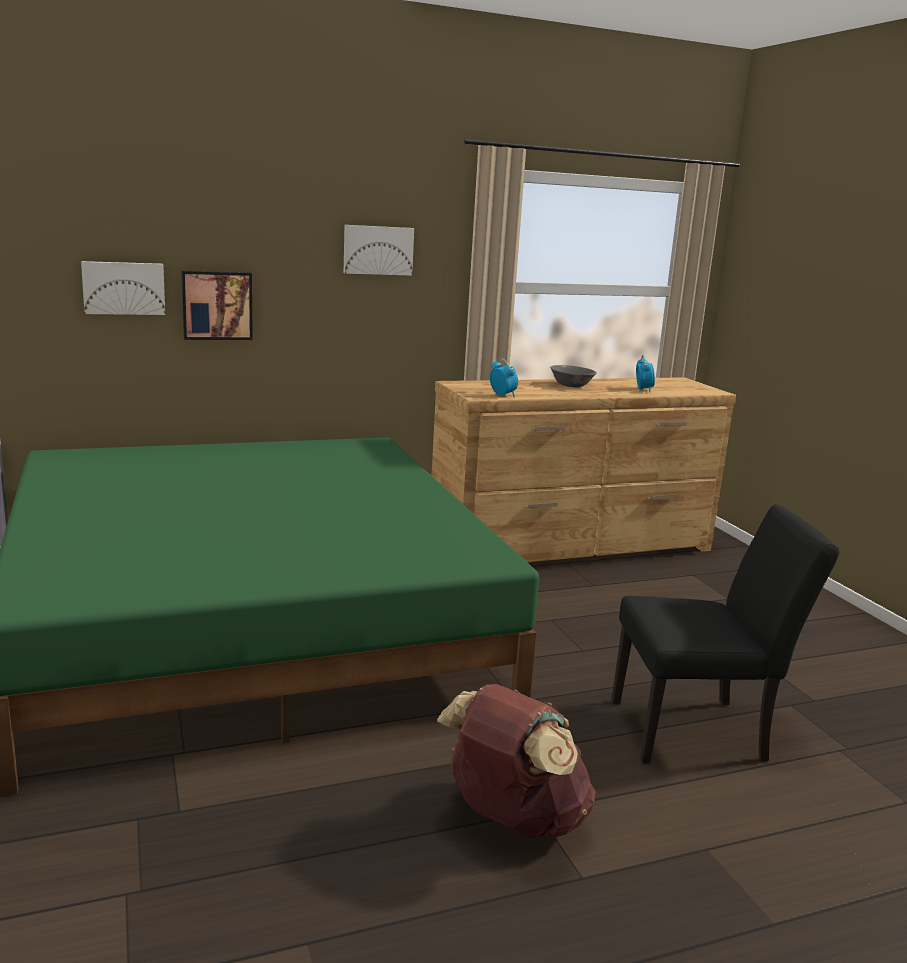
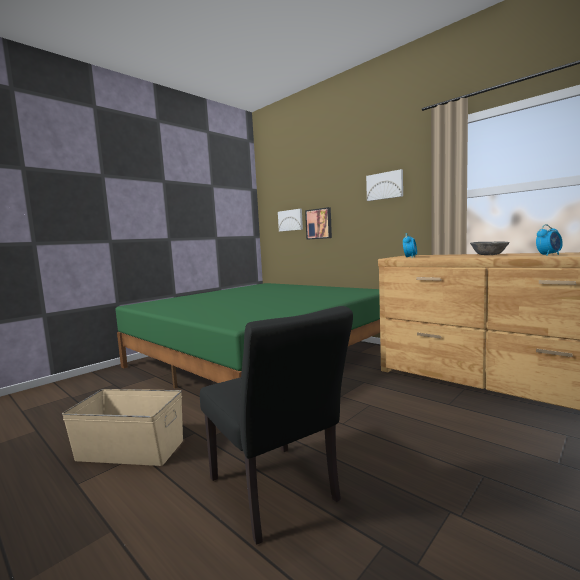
camera: 65 degrees right, 10 degrees down
(513, 819) = (130, 449): brown backpack -> beige storage box

